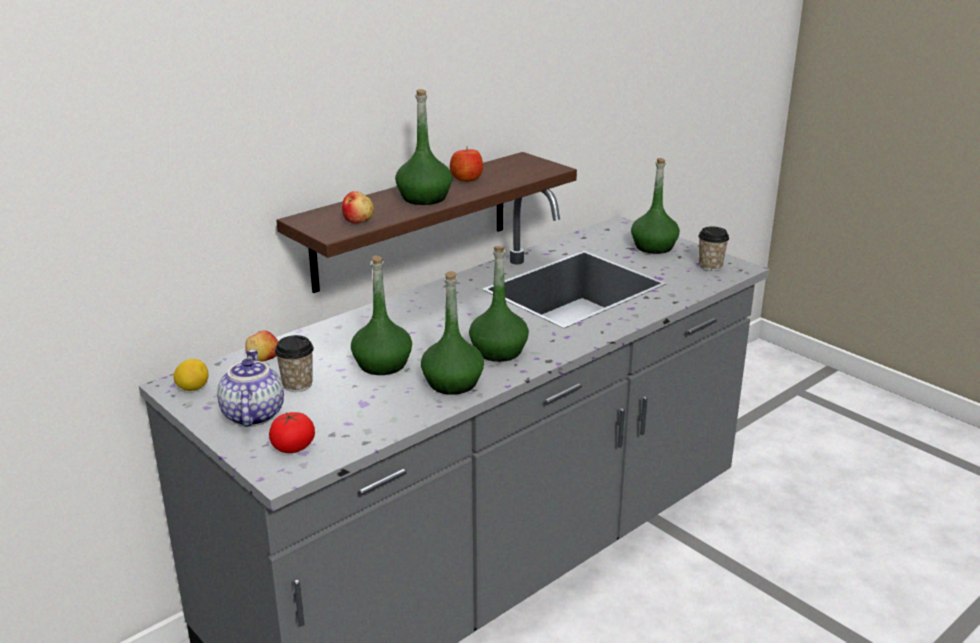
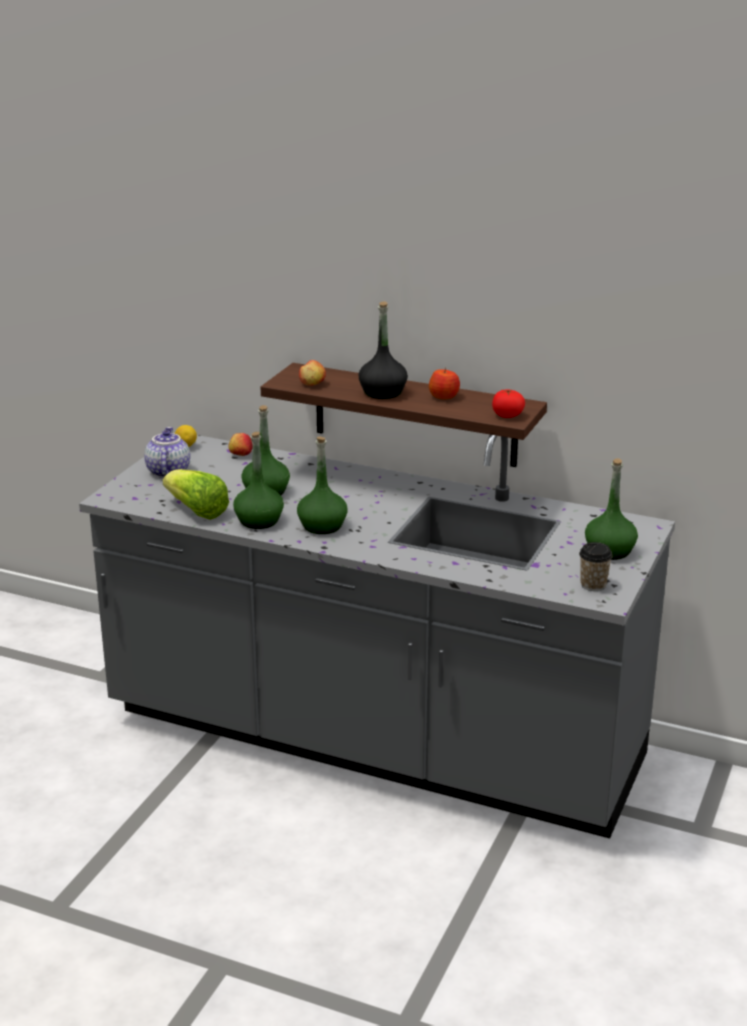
camera: 65 degrees right, 0 degrees up
(251, 415) = (167, 471): teapot -> teapot turned 60 degrees counterclockwise
(293, 447) = (138, 493): tomato -> tomato (507, 415)
(297, 385) = (215, 473): cup -> none
(388, 416) = (196, 511): none -> lettuce
(424, 198) = (383, 392): green bottle -> black bottle

